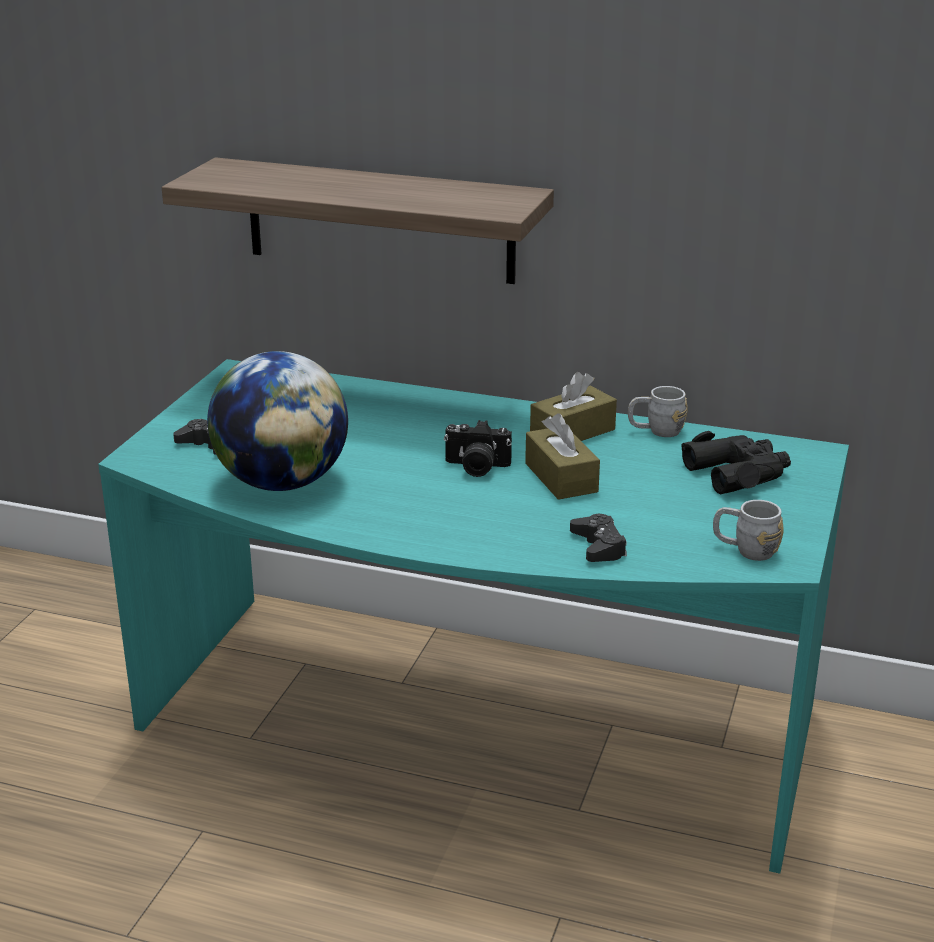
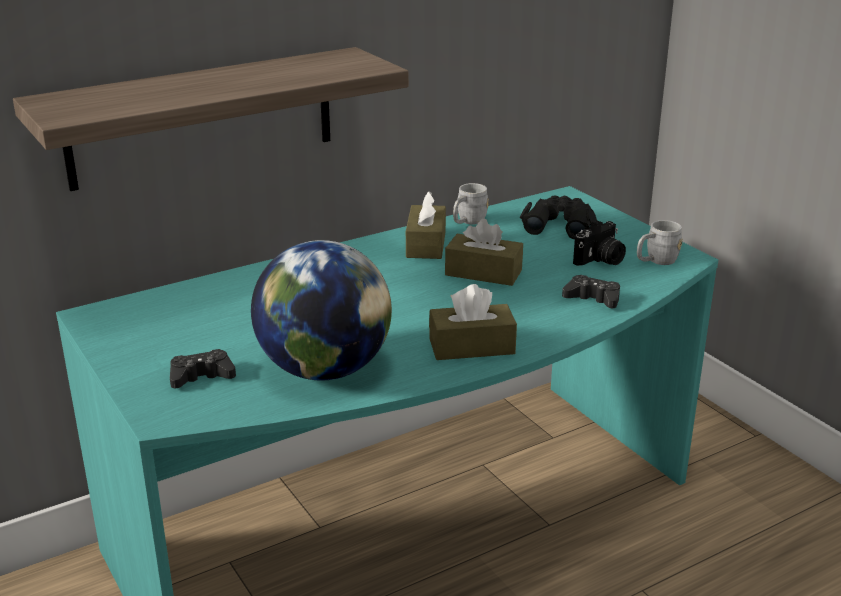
camera: 50 degrees left, 0 degrees up
(411, 525) = (471, 346): none -> brown tissue box
(476, 467) = (423, 292): camera -> camera (600, 260)

